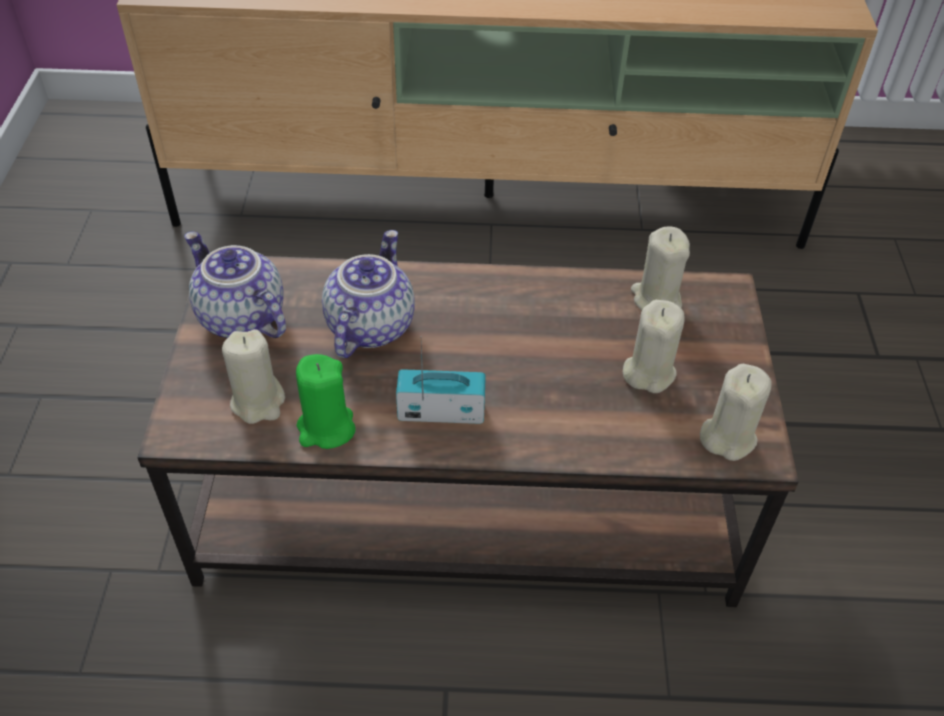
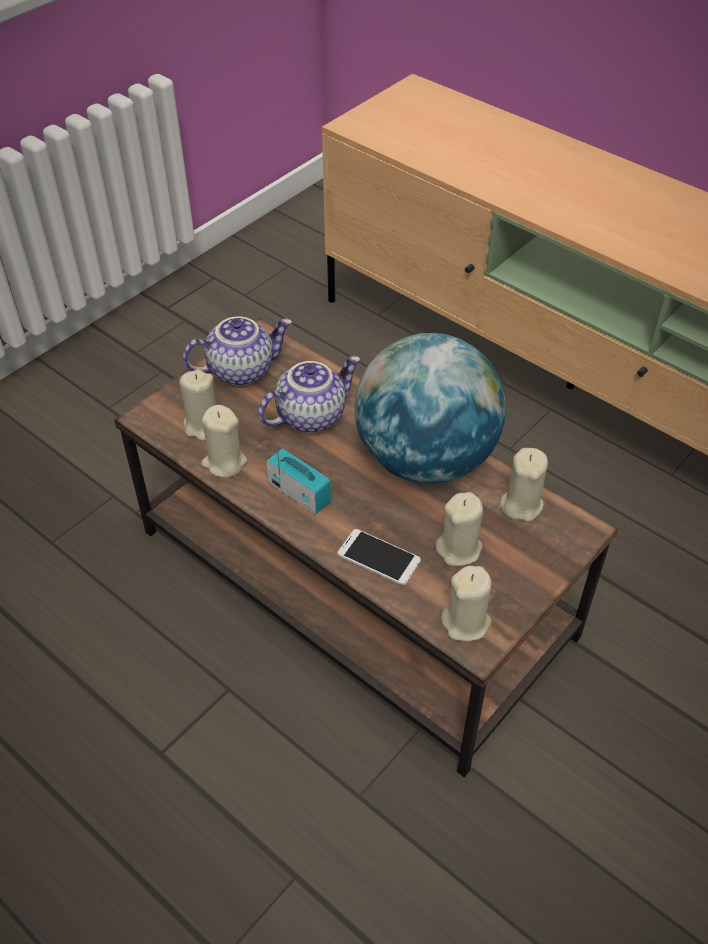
camera: 40 degrees right, 0 degrees up
(239, 318) = (241, 370): teapot -> teapot turned 75 degrees clockwise
(326, 428) = (224, 462): green candle -> beige candle
(528, 305) = (425, 459): none -> globe
(587, 427) = (379, 557): none -> phone

